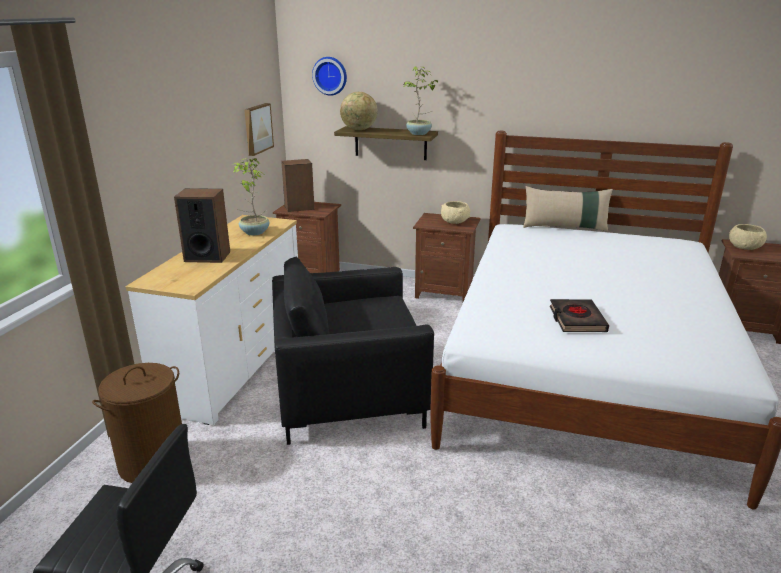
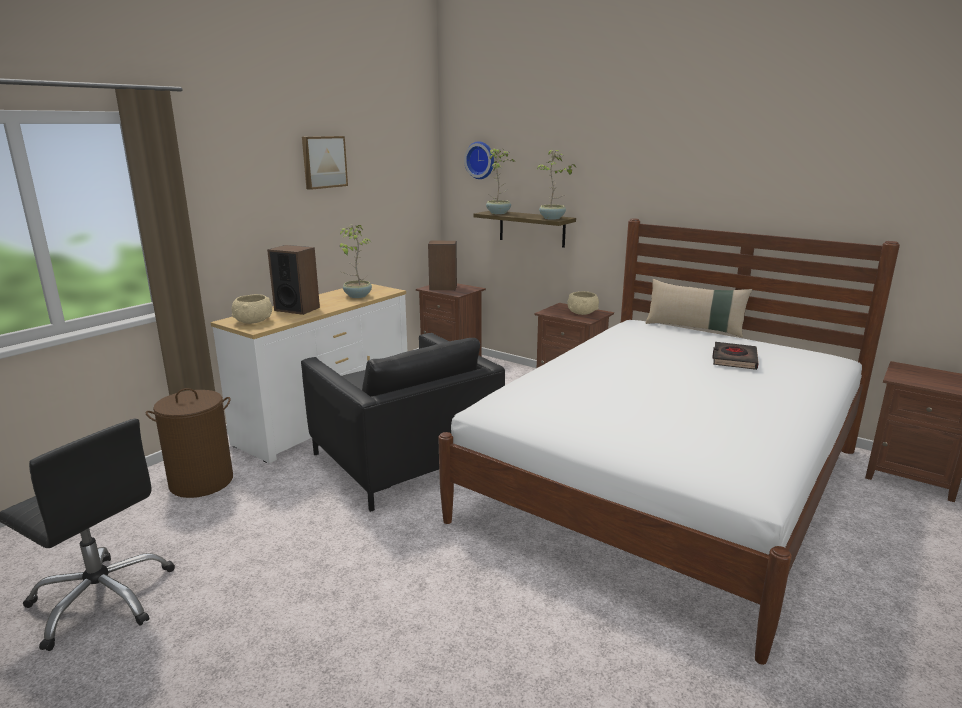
camera: 20 degrees right, 5 degrees down
(257, 128) = (402, 206): picture -> picture (323, 162)
(348, 392) = (405, 459): black armchair -> black armchair turned 135 degrees counterclockwise
(359, 130) = (499, 213): globe -> potted plant
(576, 320) = (606, 408): black book -> black book (734, 360)
(744, 247) = (912, 372): beige bowl -> beige bowl (253, 321)

